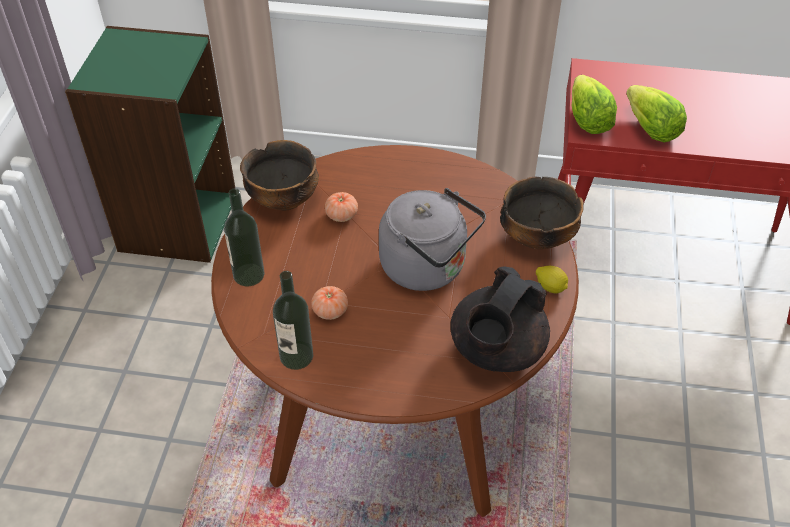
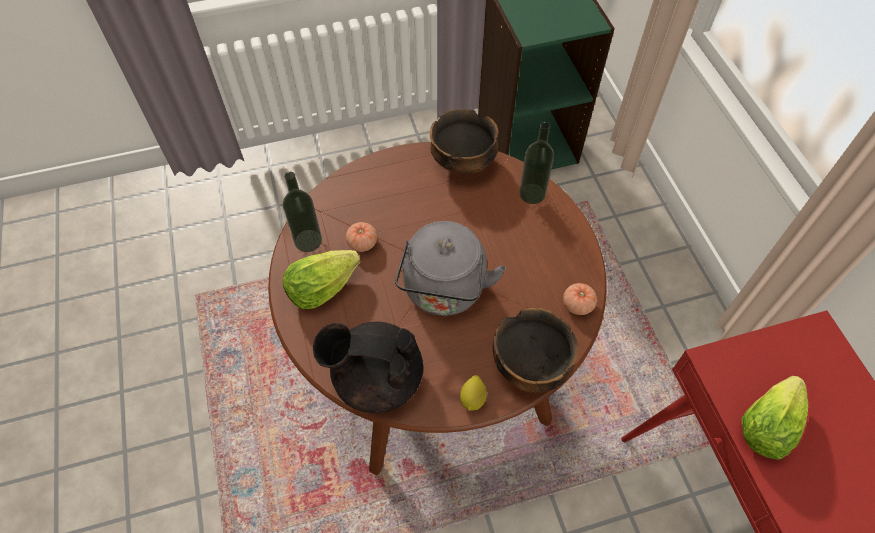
camera: 65 degrees right, 10 degrees up
(248, 275) = (372, 177): bottle -> bottle (532, 193)
(341, 215) = (469, 207): tomato -> tomato (577, 304)
(587, 121) = (732, 358): lettuce -> lettuce (321, 288)

